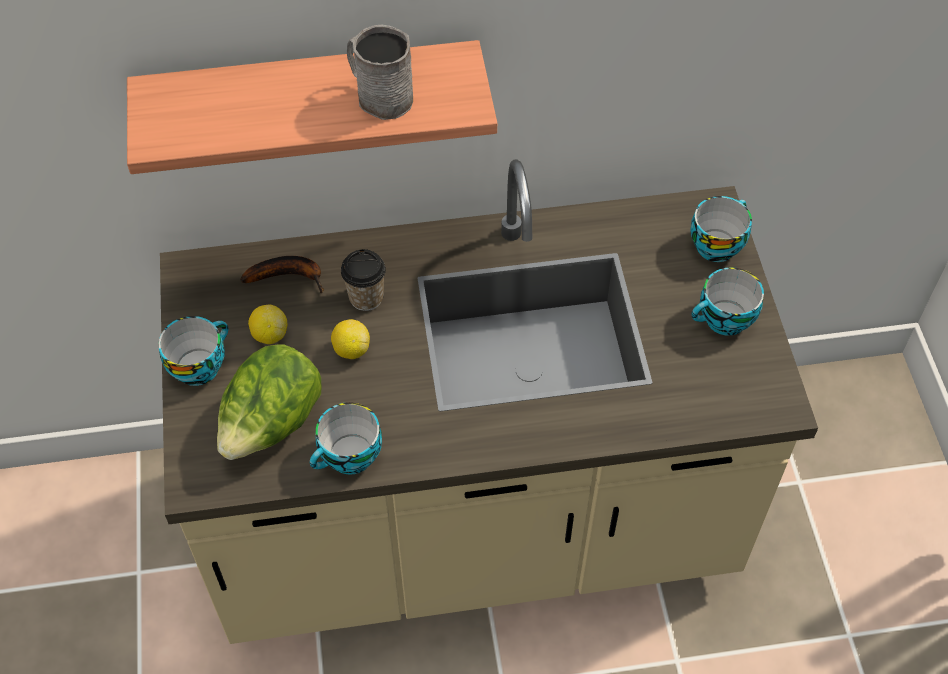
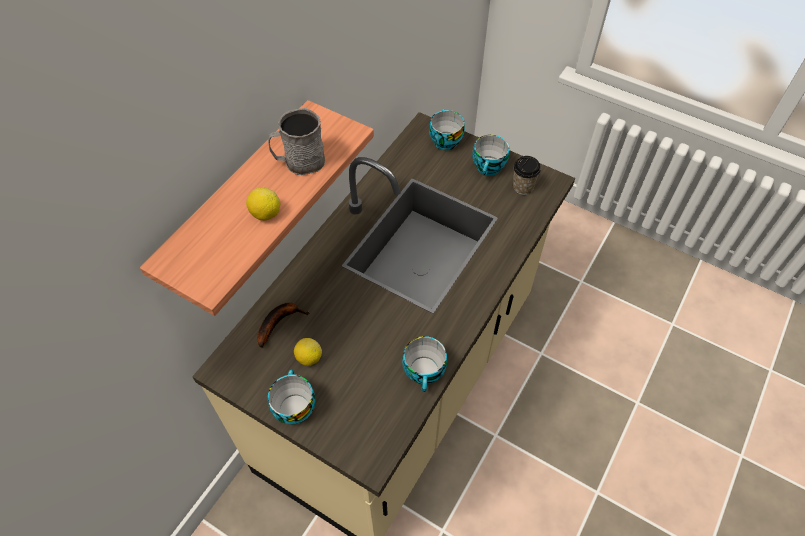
camera: 50 degrees left, 0 degrees up
(272, 424) = (369, 396): lettuce -> none
(351, 349) = (357, 326): lemon -> lemon (265, 214)
(366, 297) = (331, 296): cup -> cup (522, 187)

